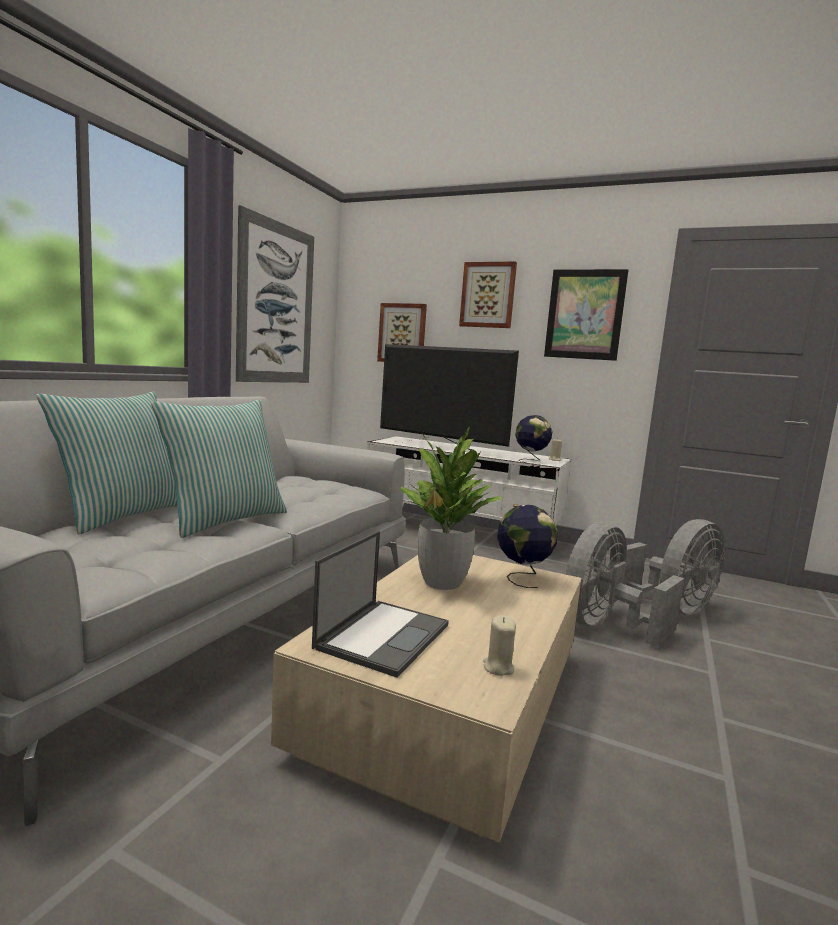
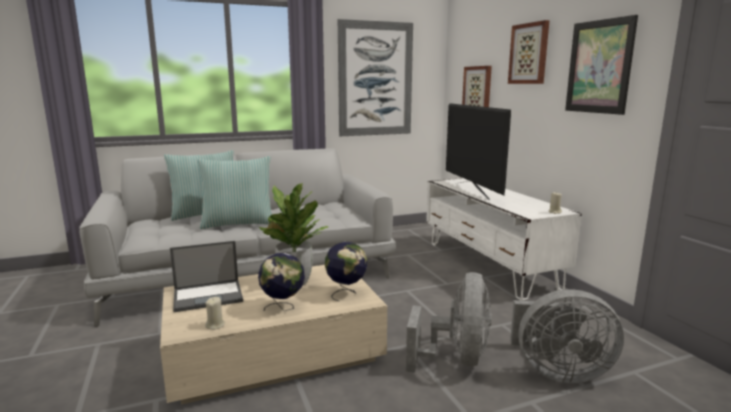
camera: 45 degrees right, 5 degrees up
(530, 460) = (521, 210): globe -> globe (283, 308)
(604, 626) = (456, 359): grey fan -> grey fan turned 105 degrees clockwise

